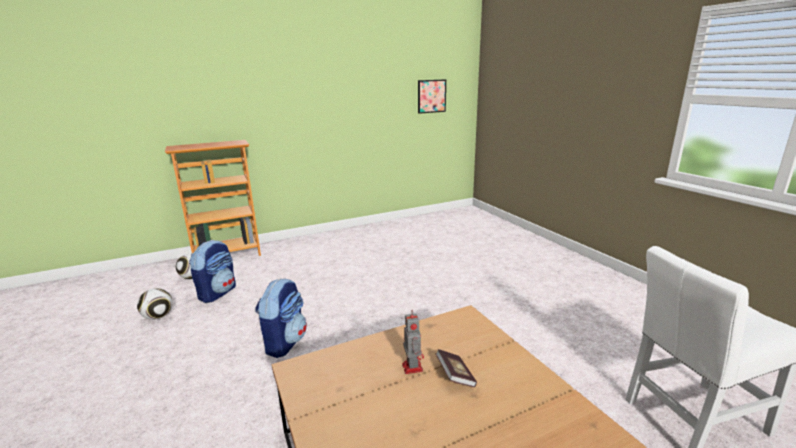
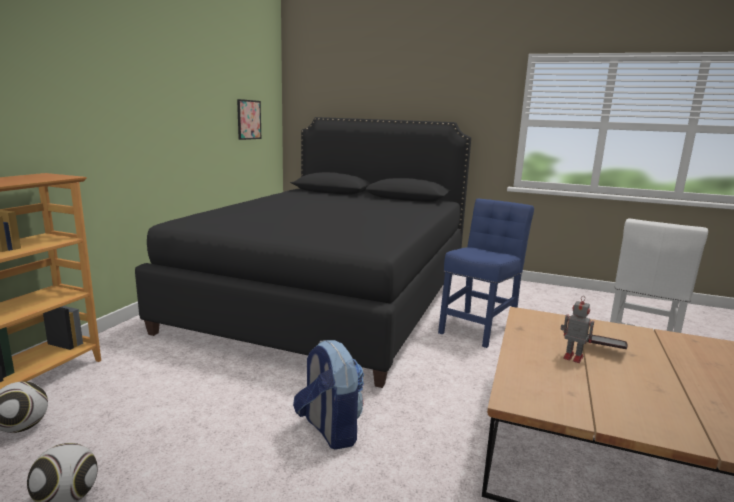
camera: 45 degrees left, 5 degrees down
(217, 293) = (120, 426): backpack -> none
(438, 254) = (331, 297): none -> black bed
(517, 320) = (479, 326): none -> blue chair

